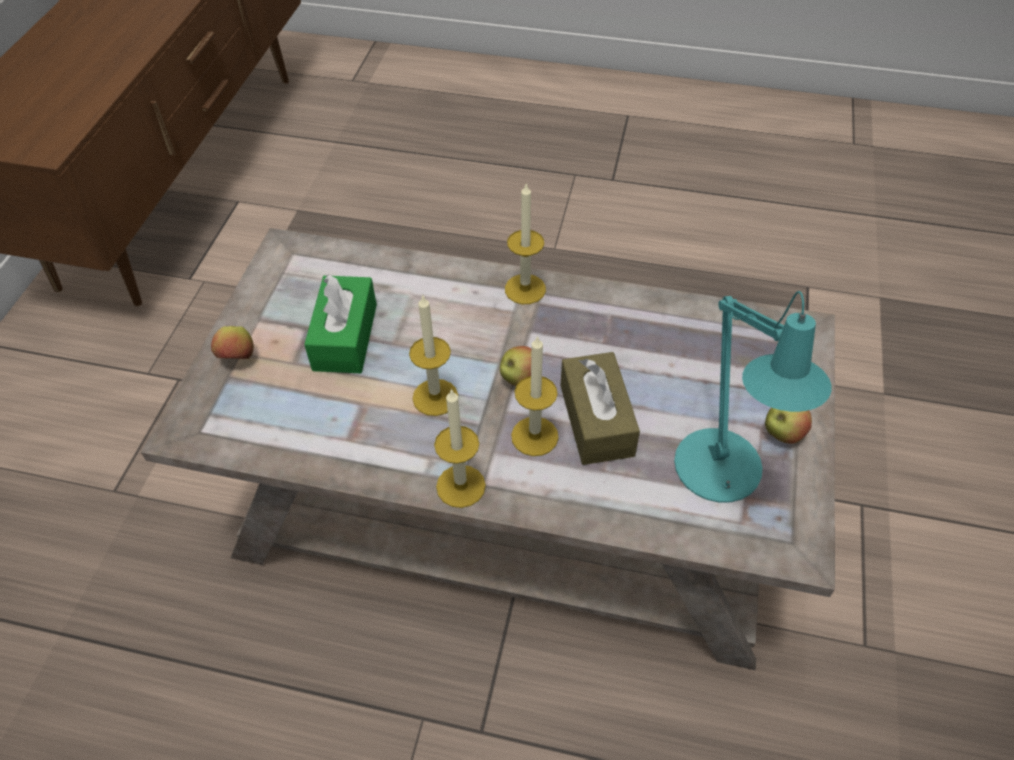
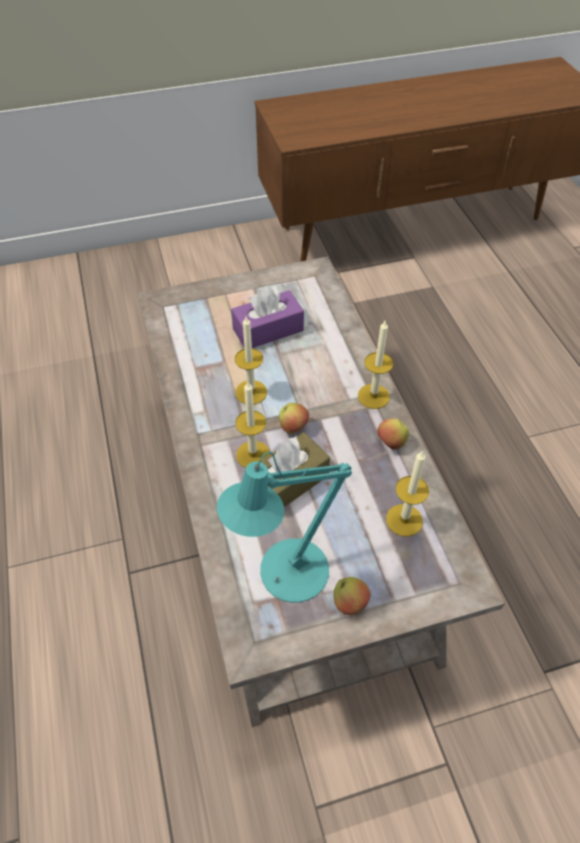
camera: 60 degrees right, 0 degrees up
(238, 358) = (221, 294): apple -> apple (391, 443)
(345, 337) = (268, 330): green tissue box -> purple tissue box
(460, 486) = (193, 434): candle -> candle (404, 520)

